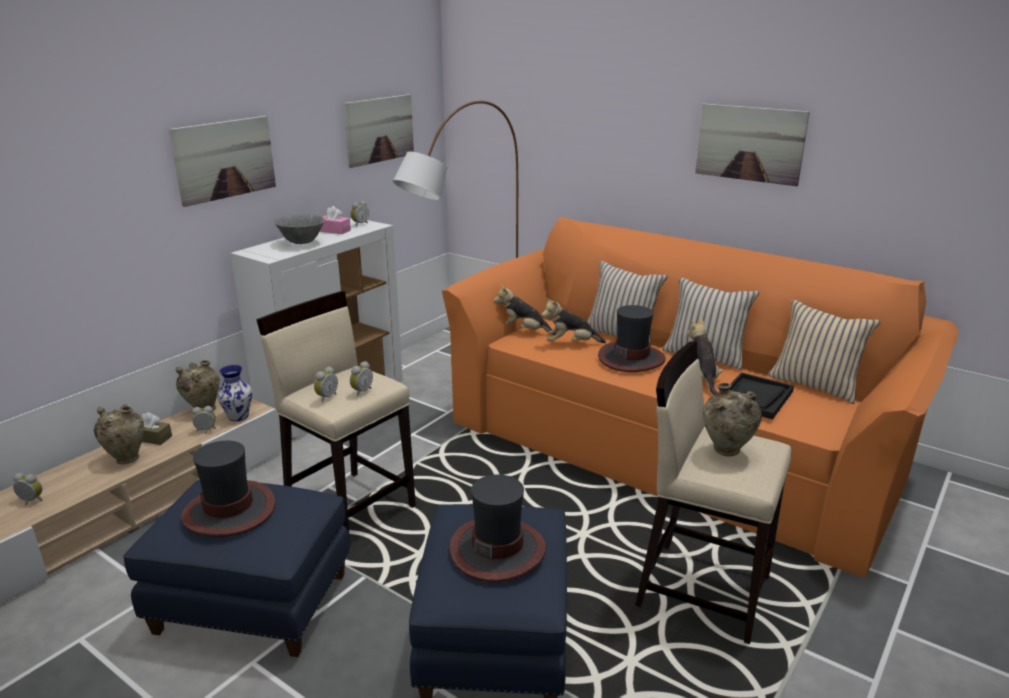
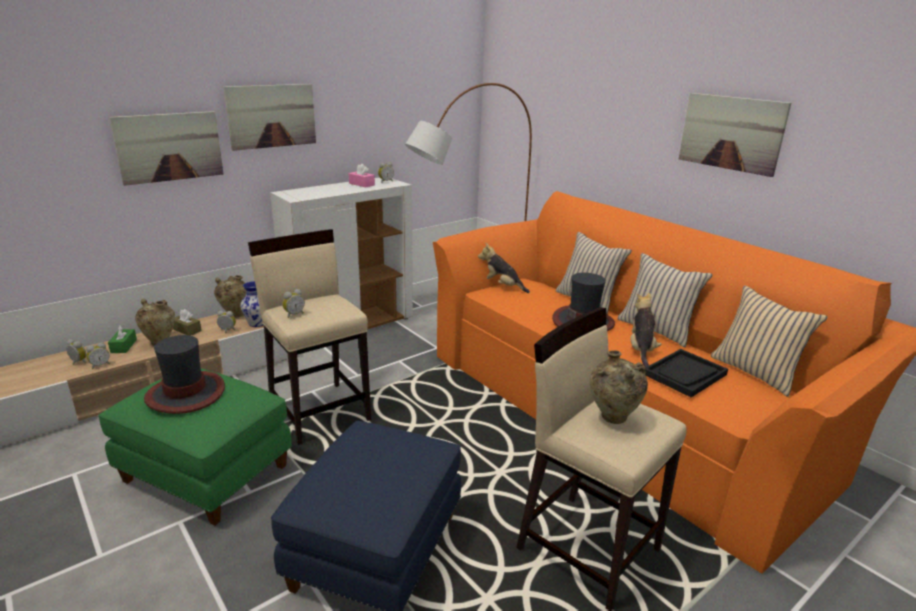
camera: 15 degrees right, 0 degrees up
(80, 471) = (124, 346): none -> green tissue box
(254, 602) = (208, 472): blue ottoman -> green ottoman
(301, 243) = (328, 190): grey bowl -> none
(361, 391) = (324, 314): alarm clock -> alarm clock (100, 365)
(379, 129) = (417, 105): picture -> picture (169, 147)
(498, 549) = (373, 469): hat -> none
(571, 343) = (537, 302): plush toy -> none

